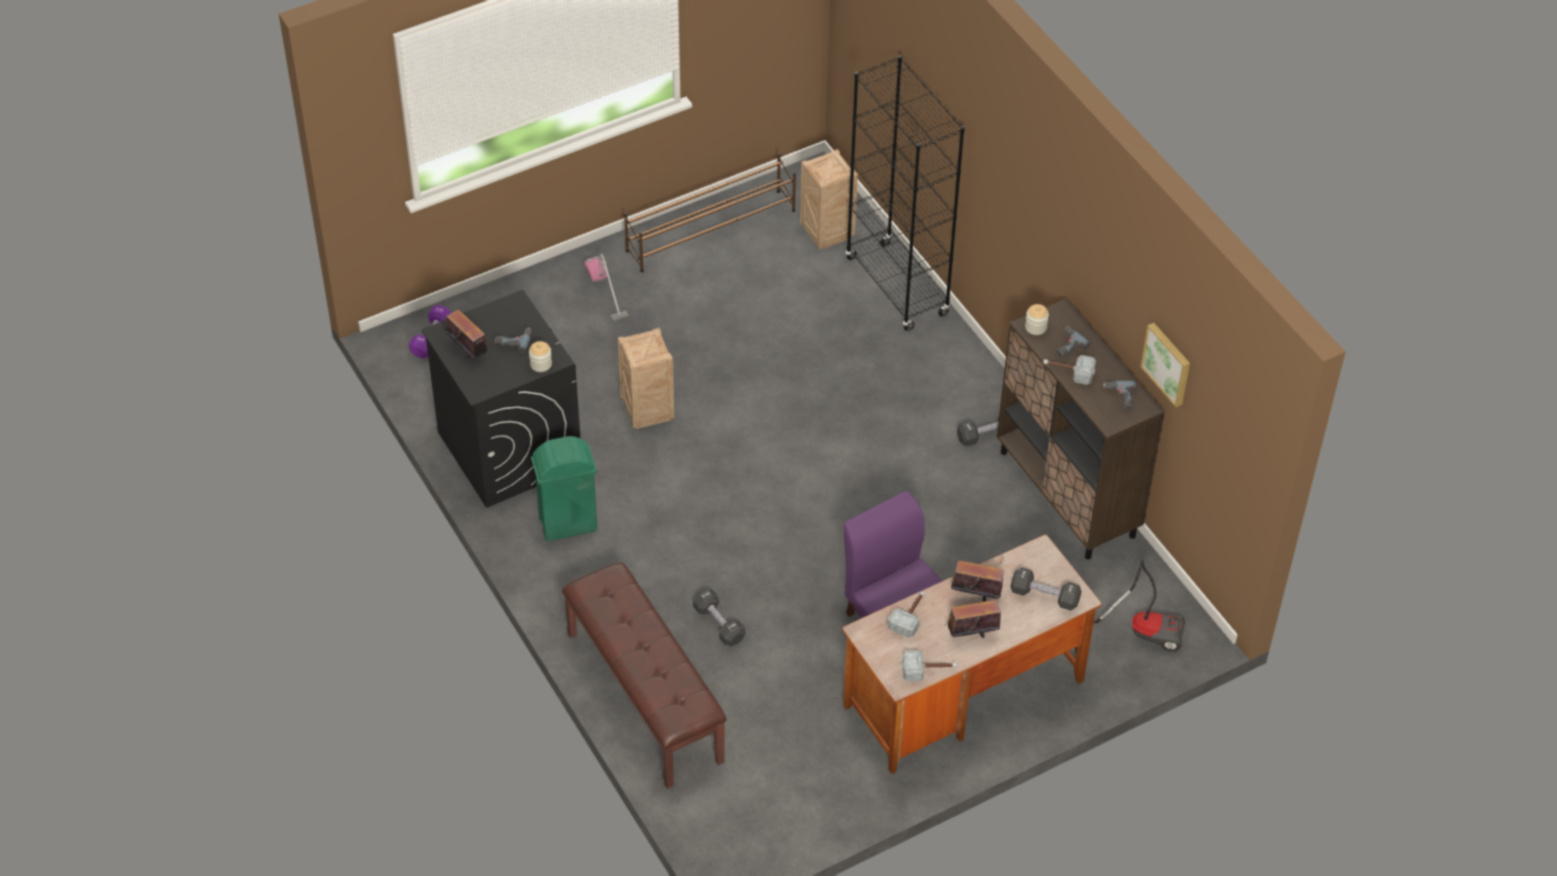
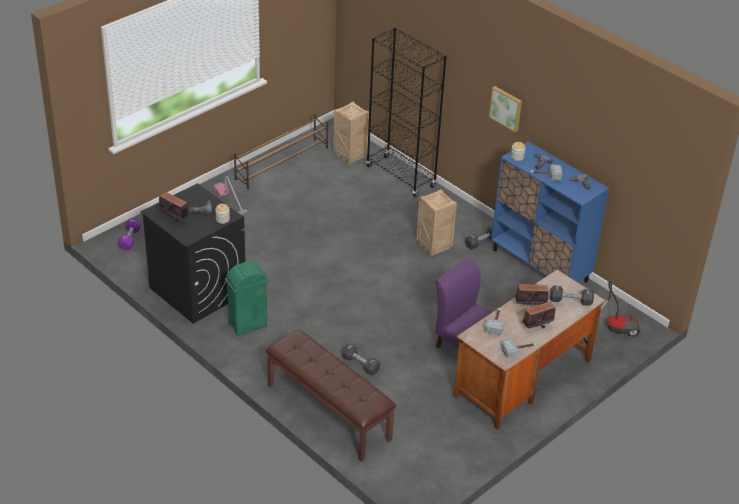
camera: 15 degrees left, 10 degrees down
(648, 412) = (277, 259): crate -> crate (434, 246)
(1067, 494) = (540, 265): brown cabinet -> blue cabinet
(1168, 363) = (610, 155): picture -> picture (506, 108)

